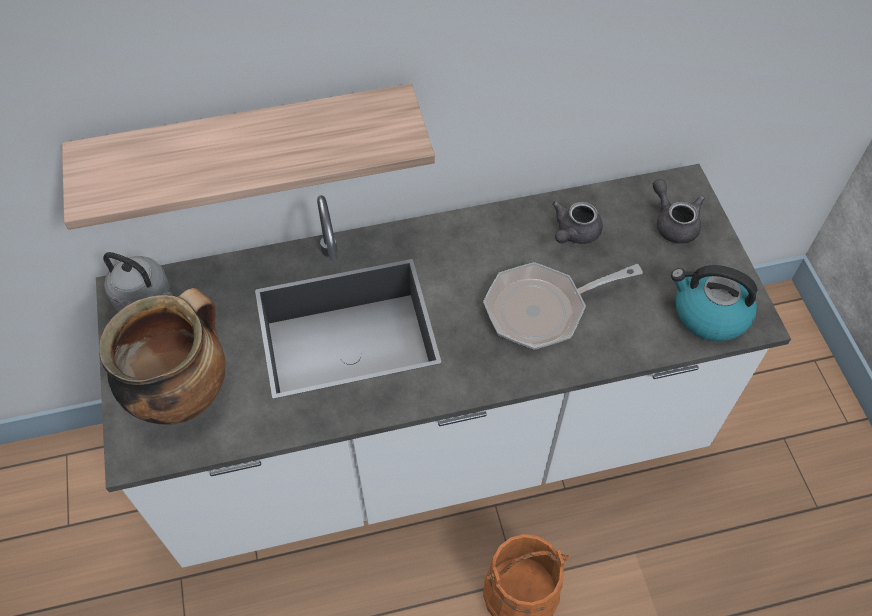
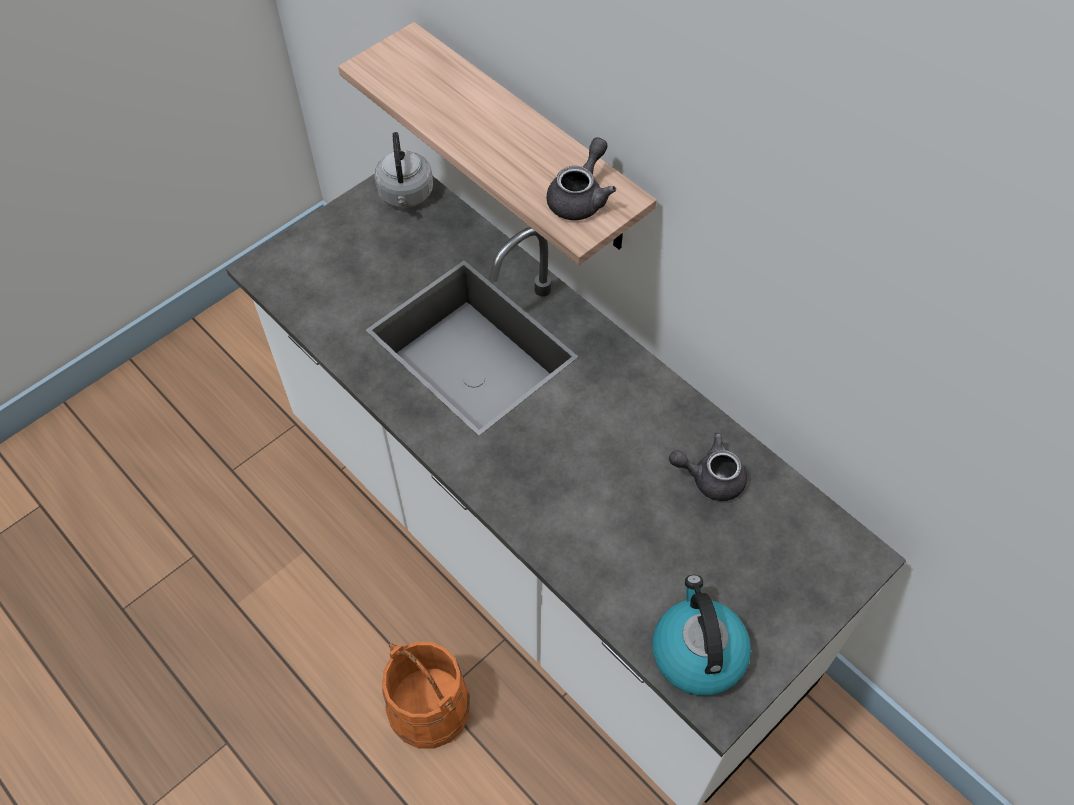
camera: 60 degrees right, 0 degrees up
(183, 393) = (334, 268): cooking pot -> none
(542, 309) = (595, 491): frying pan -> none
(673, 223) = (796, 567): grey teapot -> grey teapot (580, 197)

